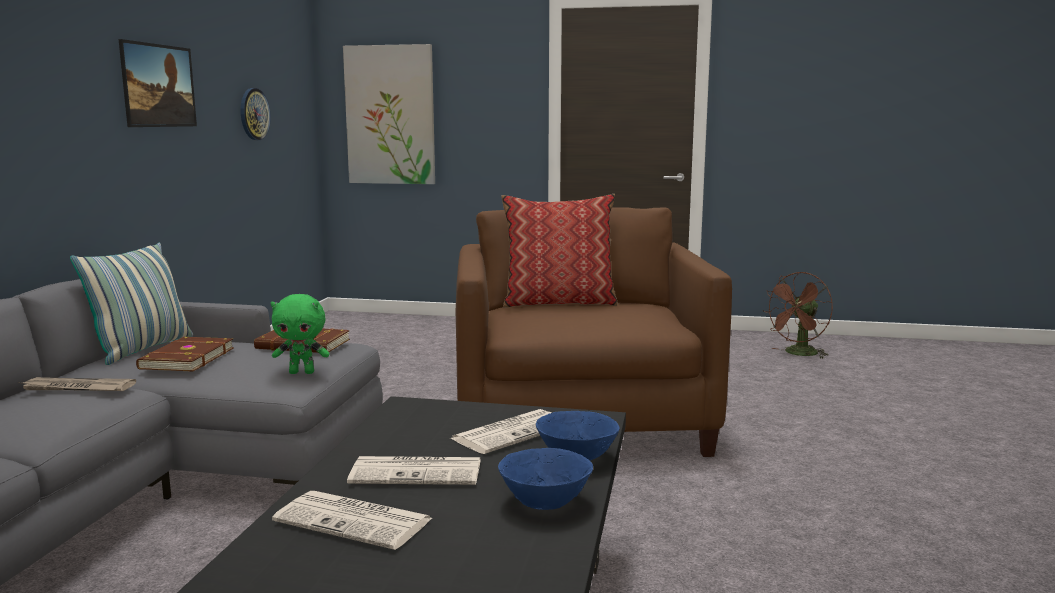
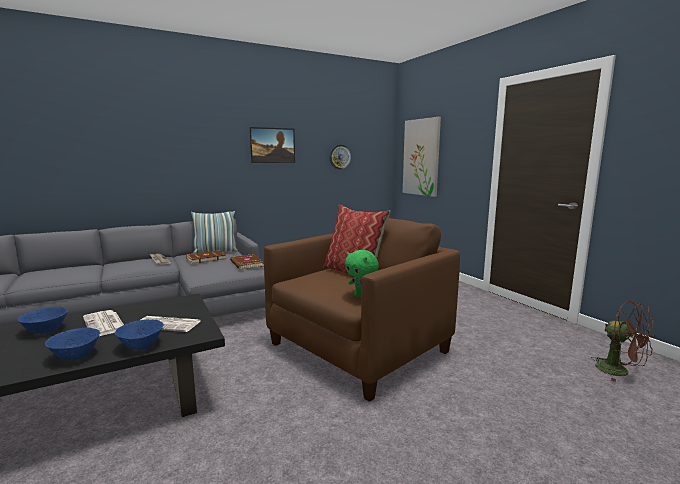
camera: 50 degrees right, 0 degrees up
(302, 372) = (215, 274): green plush toy -> green plush toy (361, 297)
(356, 521) = (46, 330): newspaper -> blue bowl
(798, 354) = (619, 372): brown fan -> brown fan turned 135 degrees counterclockwise

